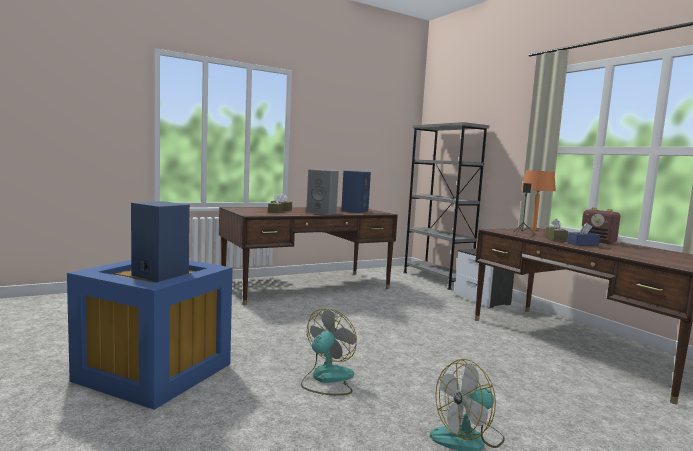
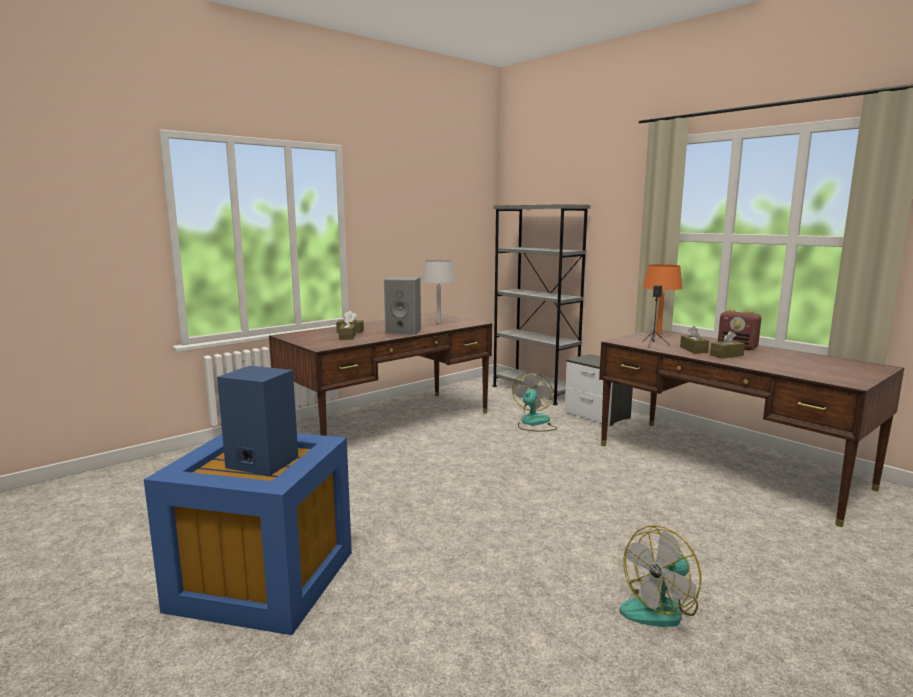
camera: 10 degrees left, 5 degrees up
(327, 379) = (475, 555): fan -> fan (533, 423)
(354, 211) = (438, 323): blue speaker -> grey table lamp
(583, 244) = (726, 355): blue tissue box -> brown tissue box

